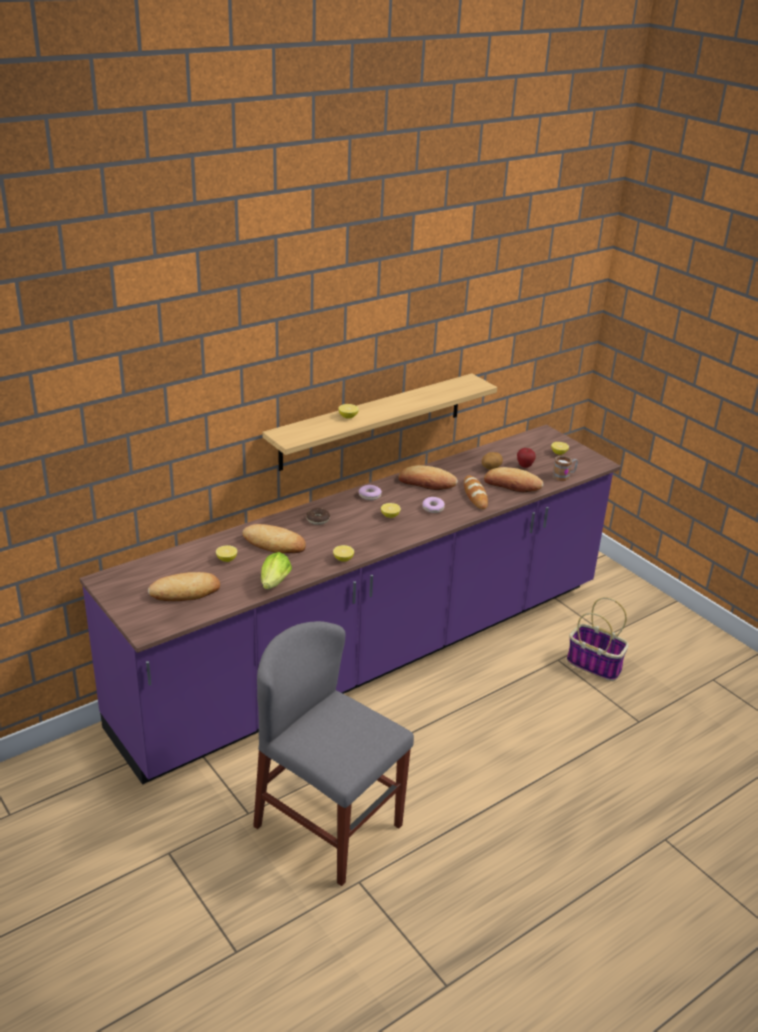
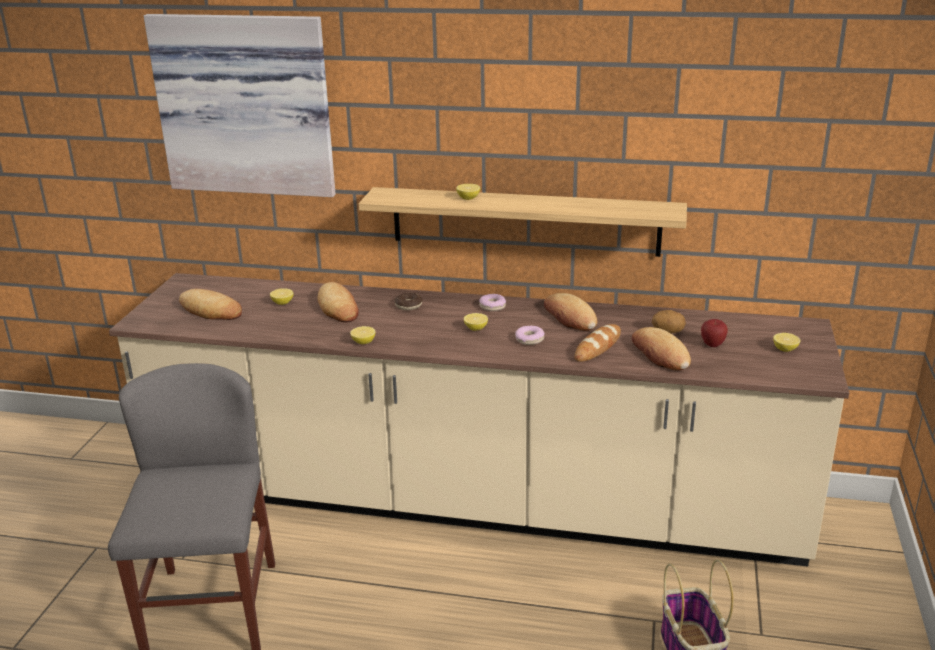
camera: 50 degrees right, 5 degrees down
(153, 392) = (246, 104): none -> picture
(274, 585) = (274, 335): lettuce -> none
(372, 655) = (471, 503): purple counter -> beige counter
(564, 476) = (743, 372): mug -> none

